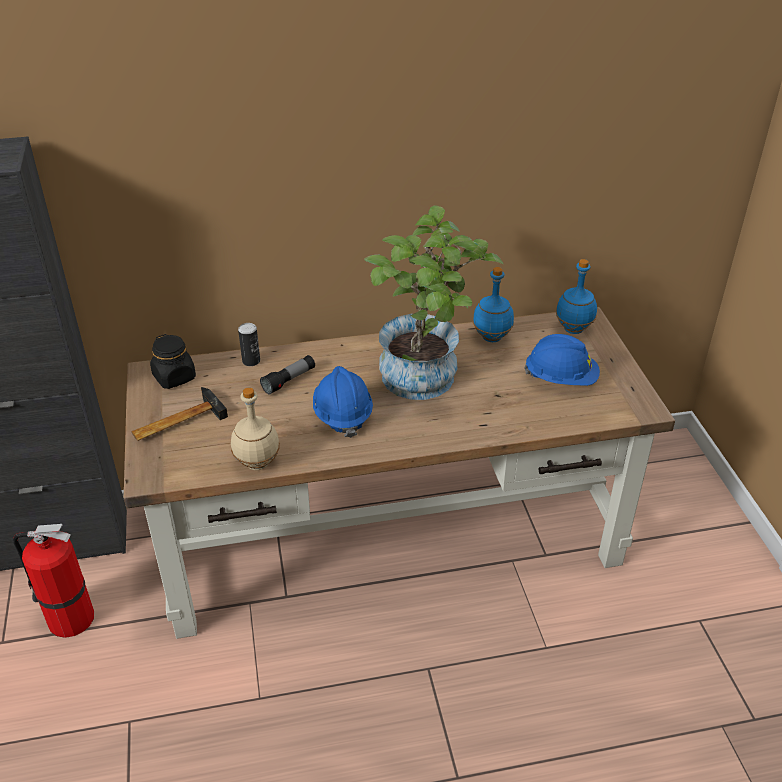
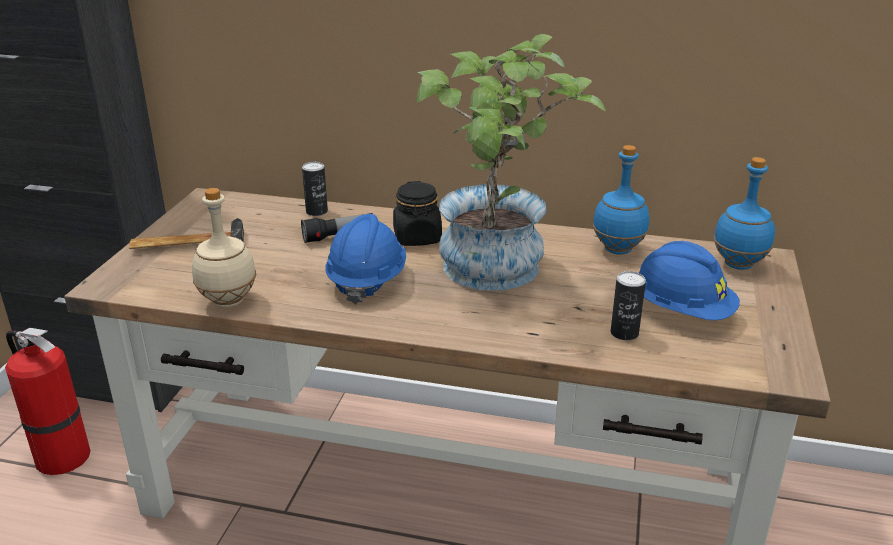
camera: 25 degrees right, 10 degrees down
(174, 377) = (226, 208): black jar -> black jar (417, 238)
(538, 407) = (624, 333): none -> can

